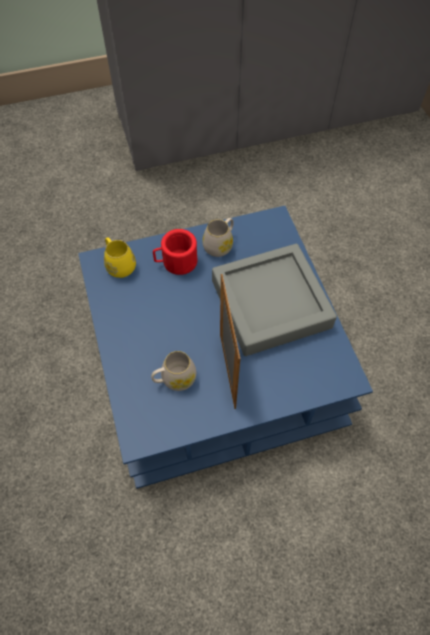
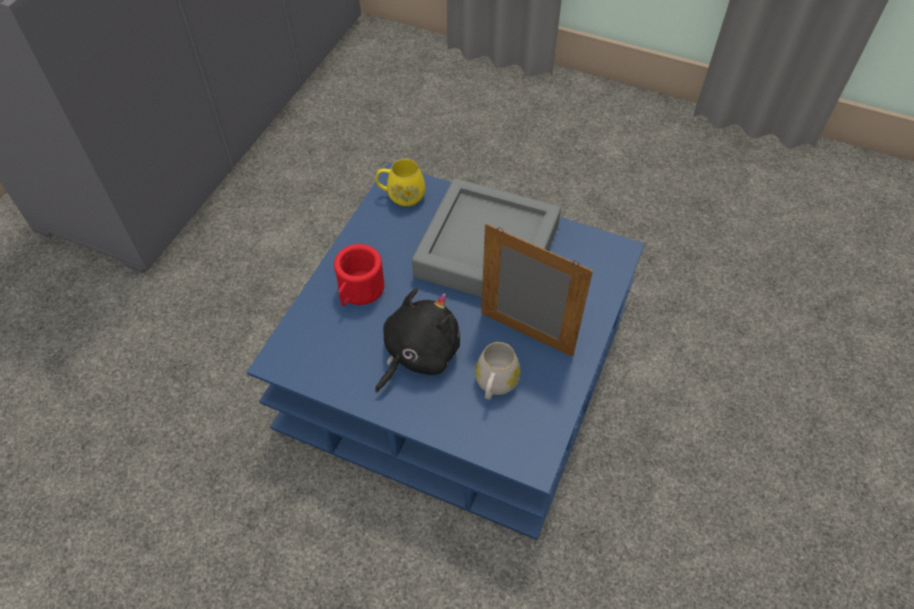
camera: 50 degrees left, 5 degrees down
(119, 265) = (307, 343): yellow mug -> yellow mug (401, 195)
(160, 323) = (418, 354): none -> black plush toy
(220, 245) = (378, 242): white mug -> none

